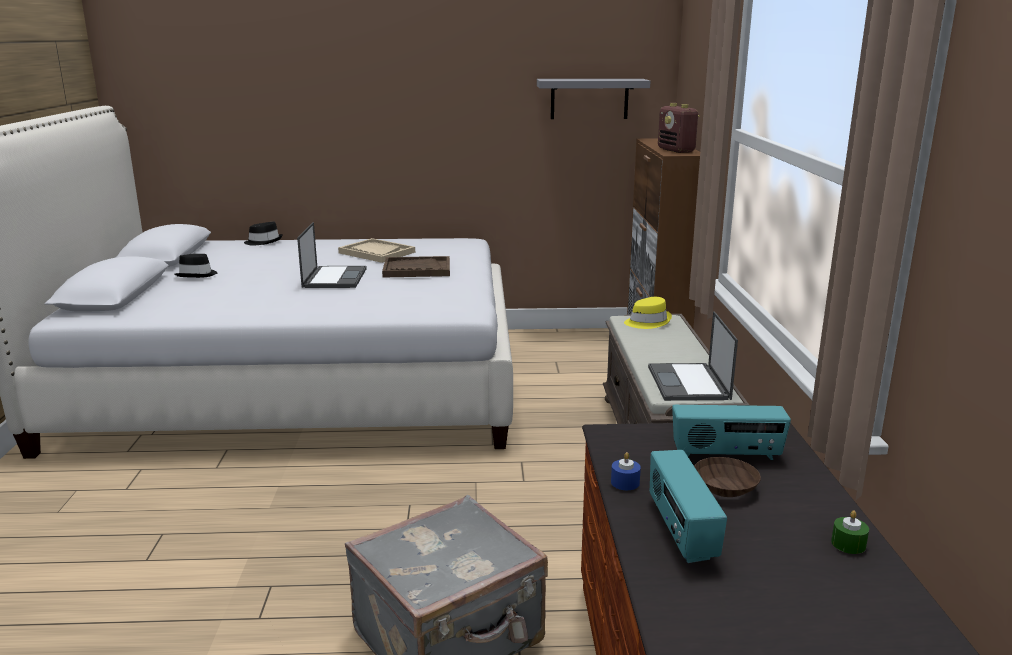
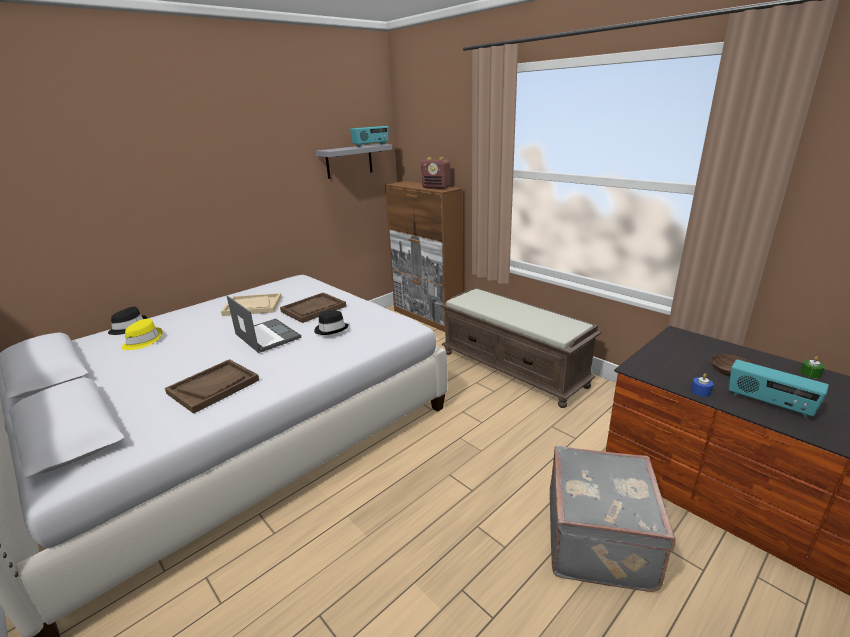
camera: 40 degrees left, 5 degrees up
(197, 275) = (127, 378): black hat -> black hat (331, 329)
(230, 299) = (213, 386): none -> brown tray
(647, 322) = (471, 298): yellow hat -> yellow hat (143, 341)
(689, 383) = (556, 325): laptop -> none
(726, 455) = (693, 354): radio -> radio (371, 145)

